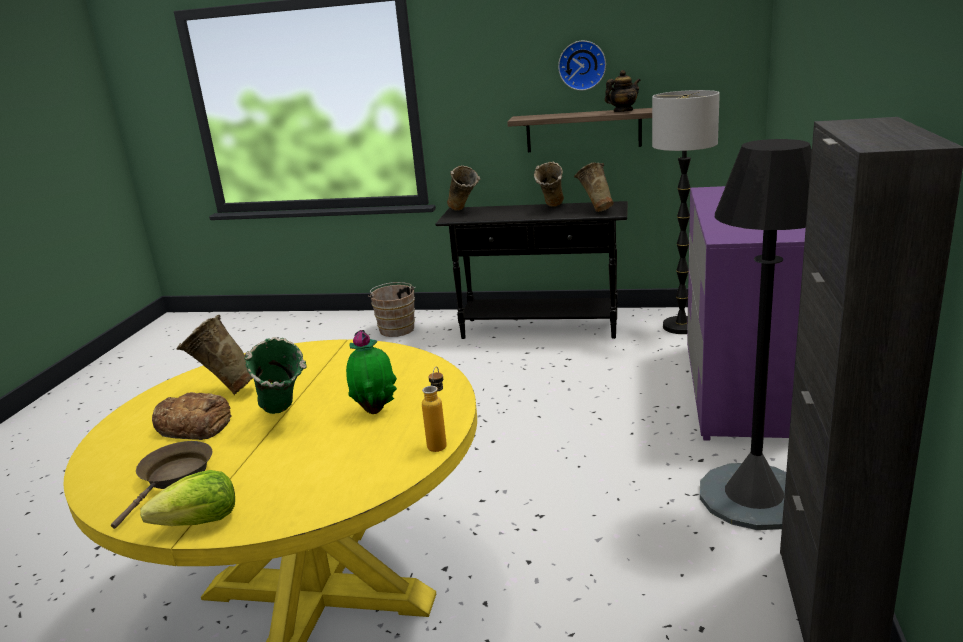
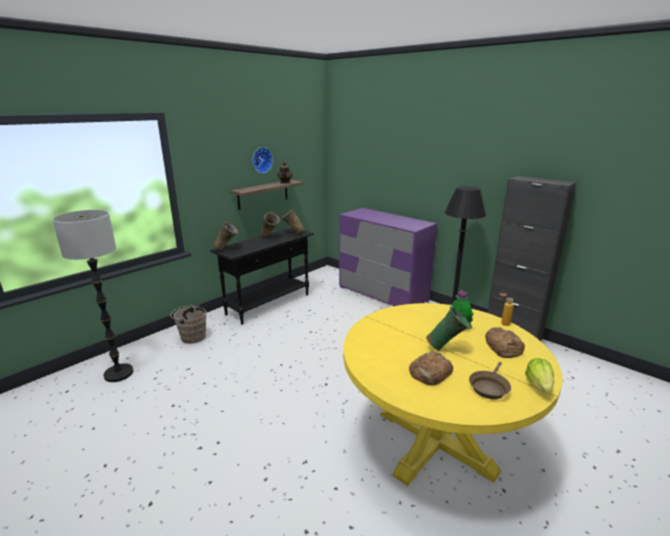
camera: 60 degrees left, 0 degrees up
(174, 478) = (489, 387): brown frying pan -> brown frying pan turned 105 degrees counterclockwise
(225, 391) = (394, 358): beige vase -> none
(330, 464) = (503, 347): none -> bread
(681, 326) = (321, 281): floor lamp -> floor lamp (118, 373)

